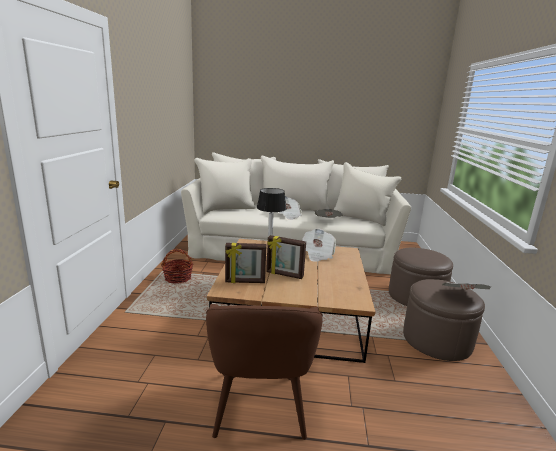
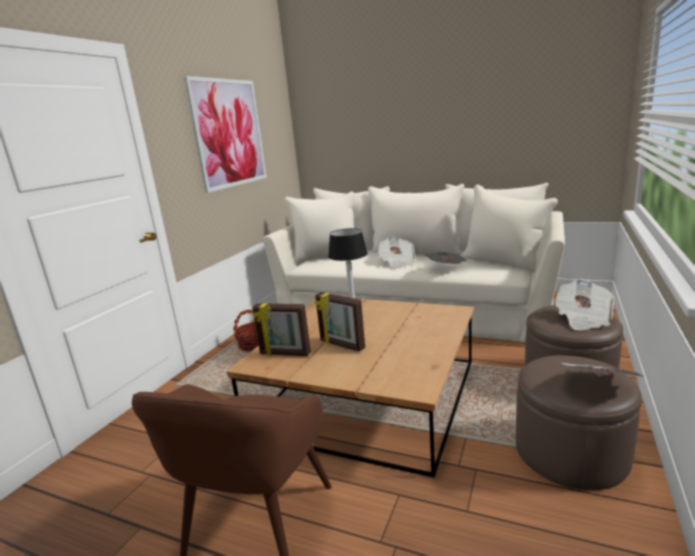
camera: 20 degrees right, 0 degrees up
(160, 101) = (229, 133): none -> picture
(317, 254) = (407, 316): newspaper -> newspaper (582, 319)

